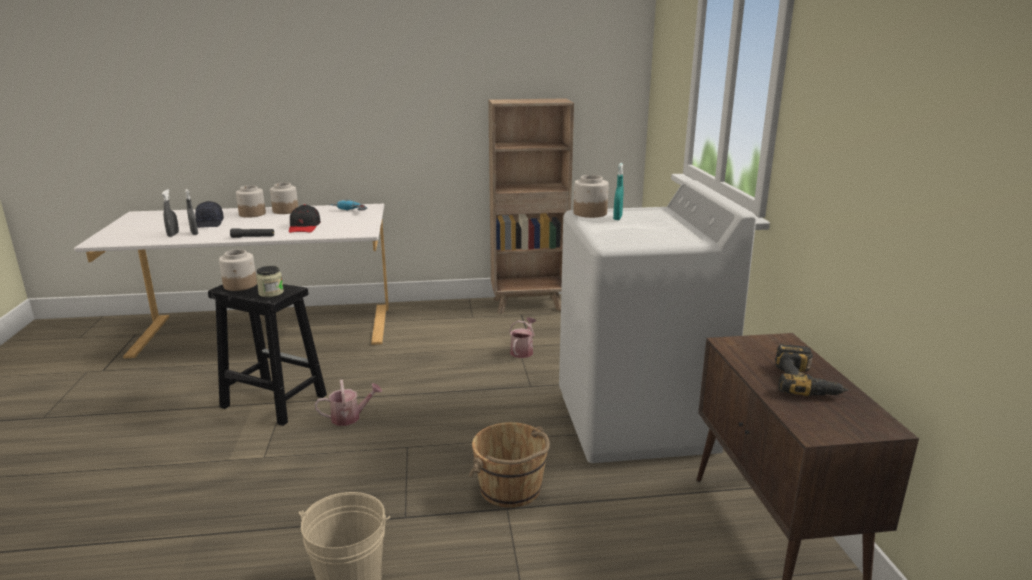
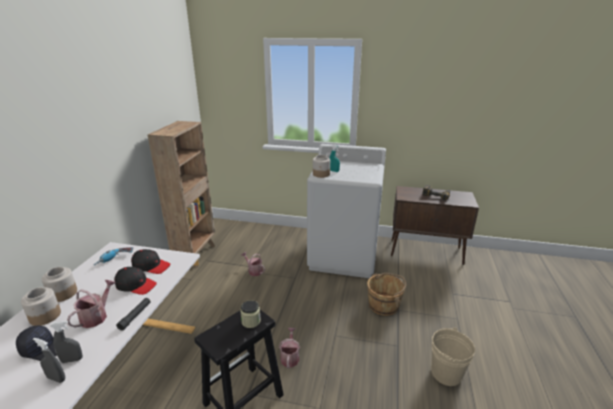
camera: 70 degrees left, 5 degrees up
(240, 285) = (220, 339): jar -> none
(253, 226) = (96, 316): none -> watering can
(341, 224) = (151, 266): none -> black cap

